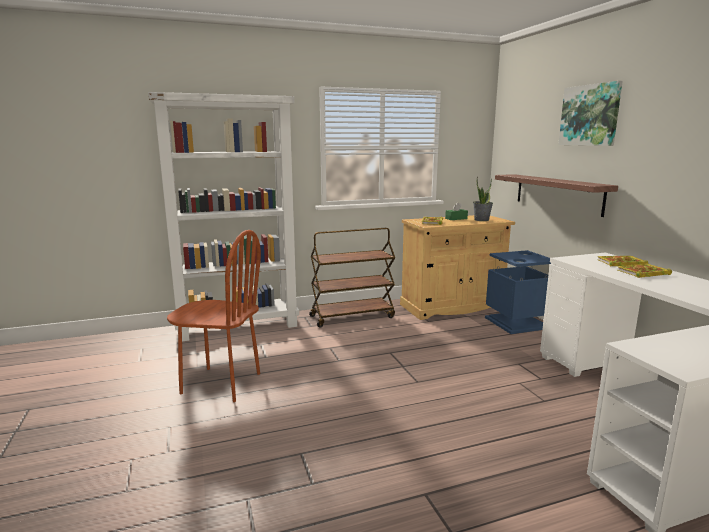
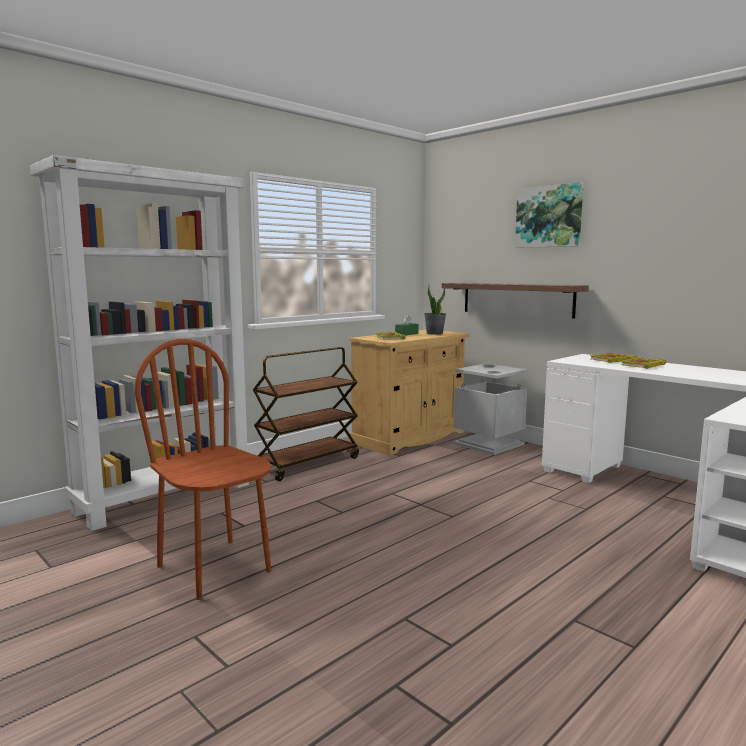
camera: 25 degrees left, 5 degrees down
(221, 383) = (215, 568): brown chair -> brown chair turned 120 degrees counterclockwise
(516, 322) = (488, 444): blue trash can -> grey trash can

